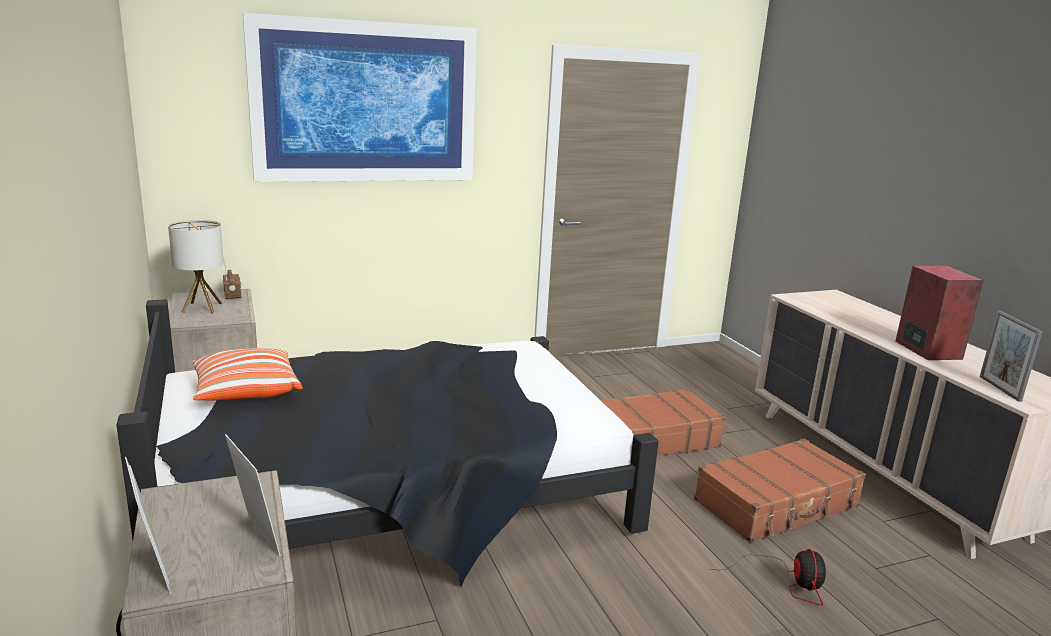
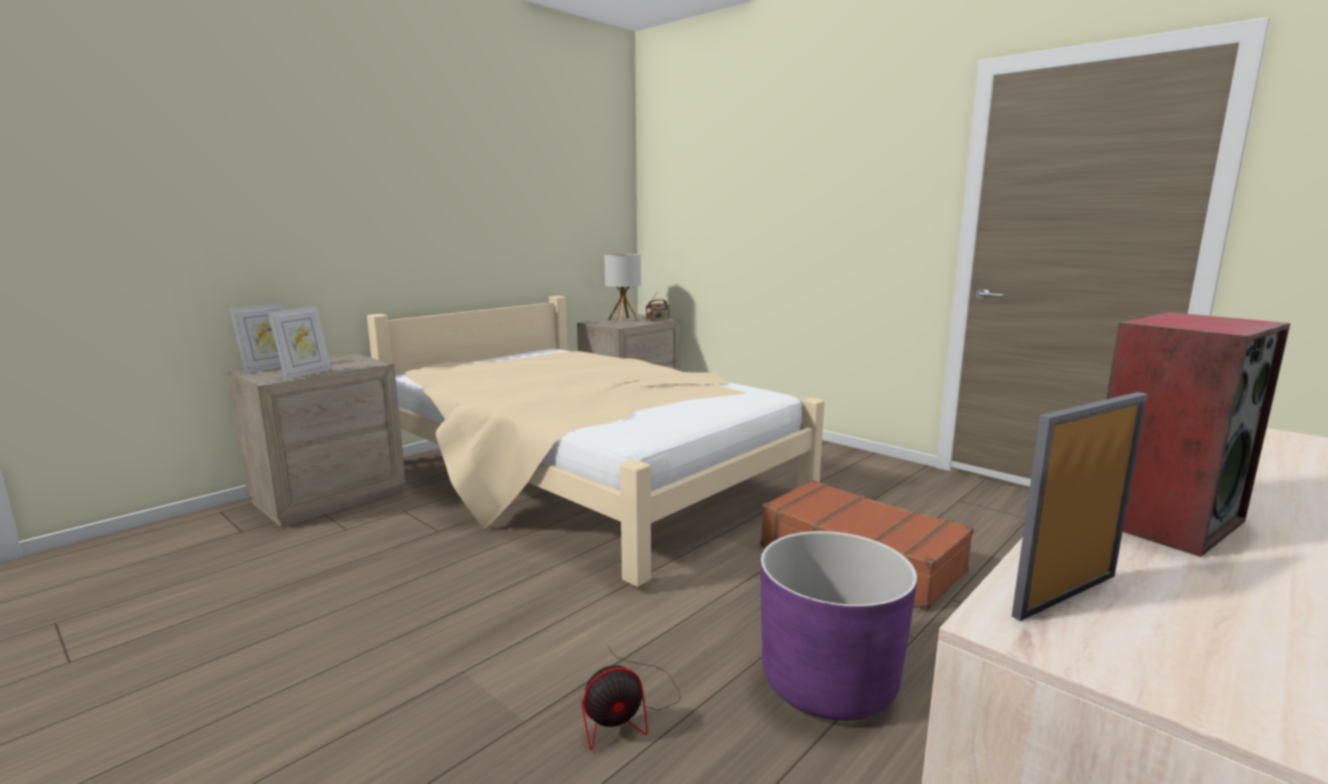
camera: 65 degrees right, 5 degrees down
(246, 391) = (539, 358): pillow -> none
(366, 102) = (775, 157): picture -> none
(394, 497) = (587, 479): black bed -> beige bed
(777, 504) = (828, 682): brown suitcase -> purple planter

